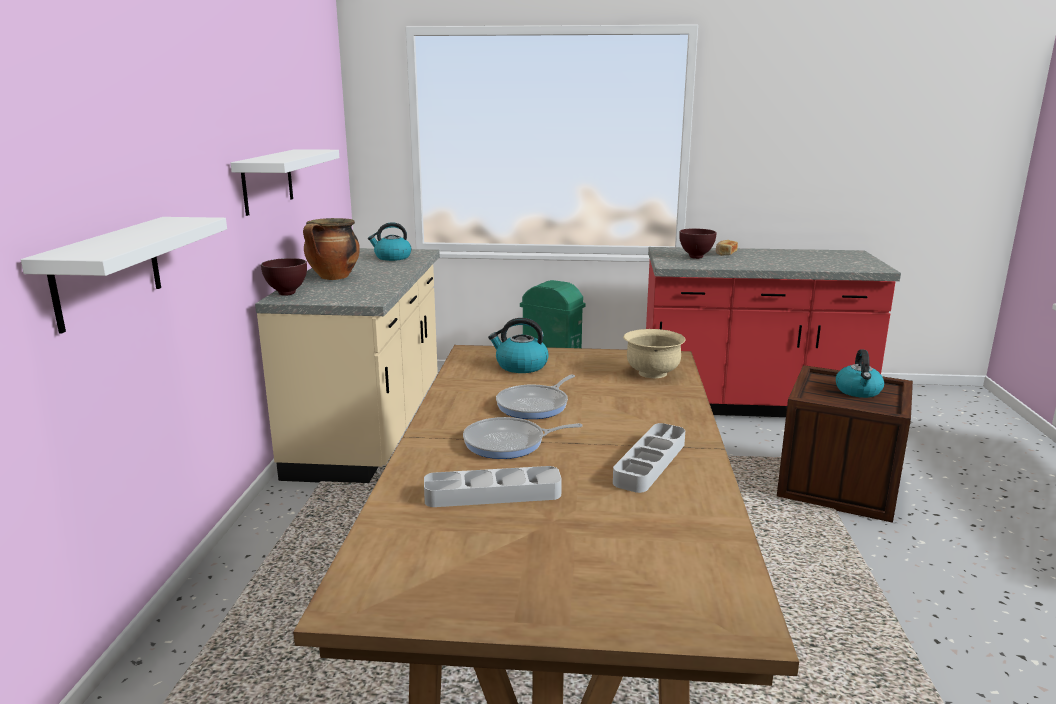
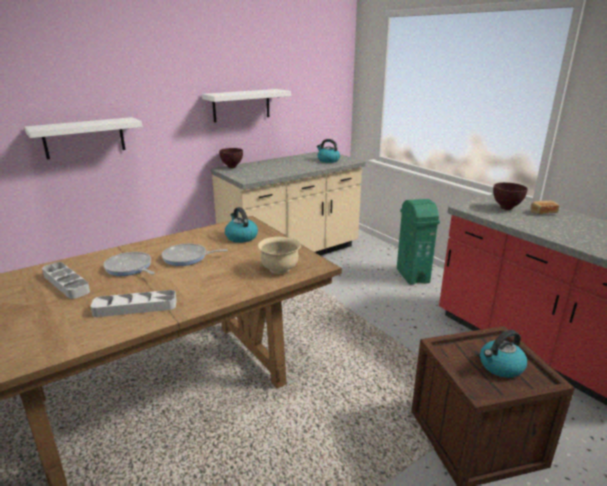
camera: 50 degrees right, 5 degrees up
(333, 278) = (271, 164): cooking pot -> none

